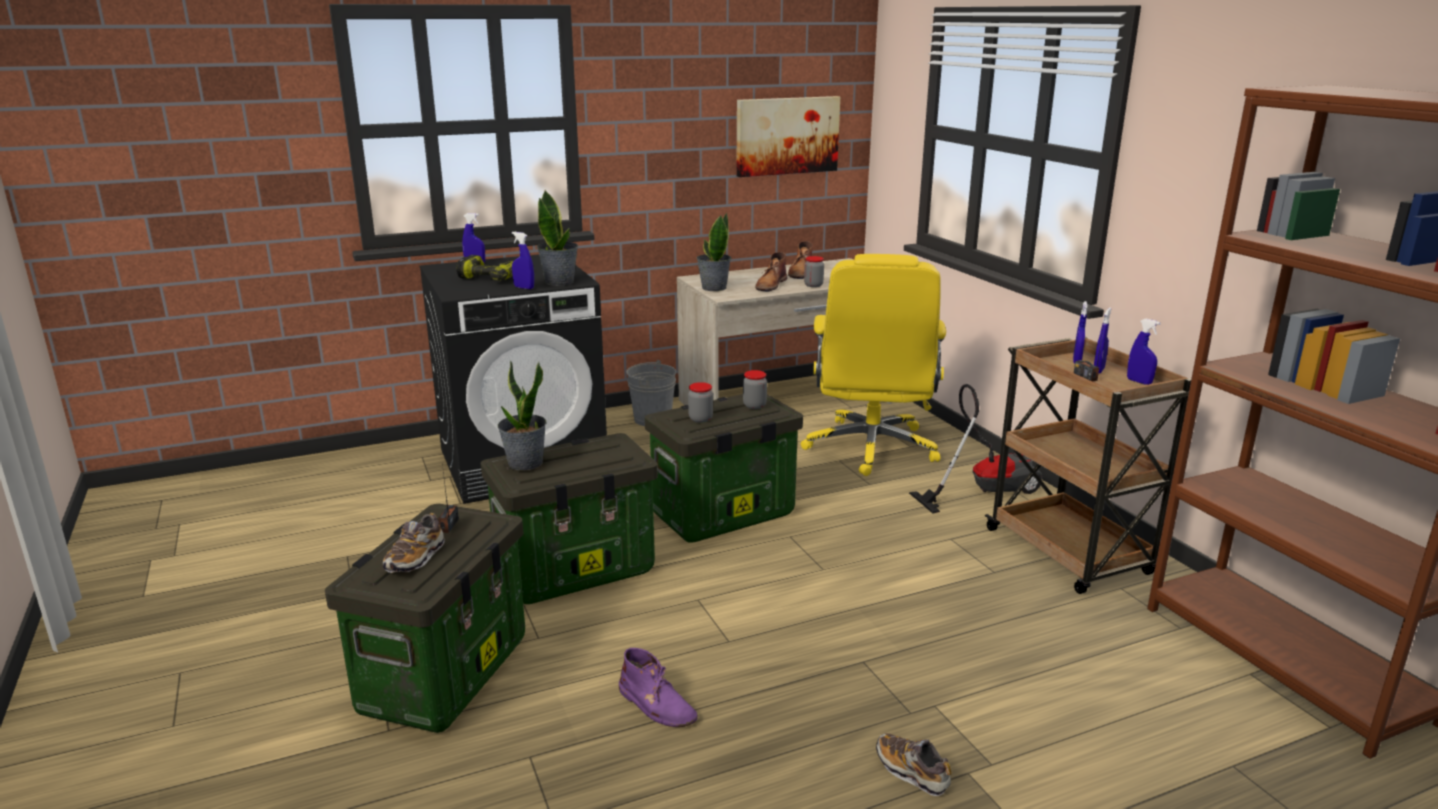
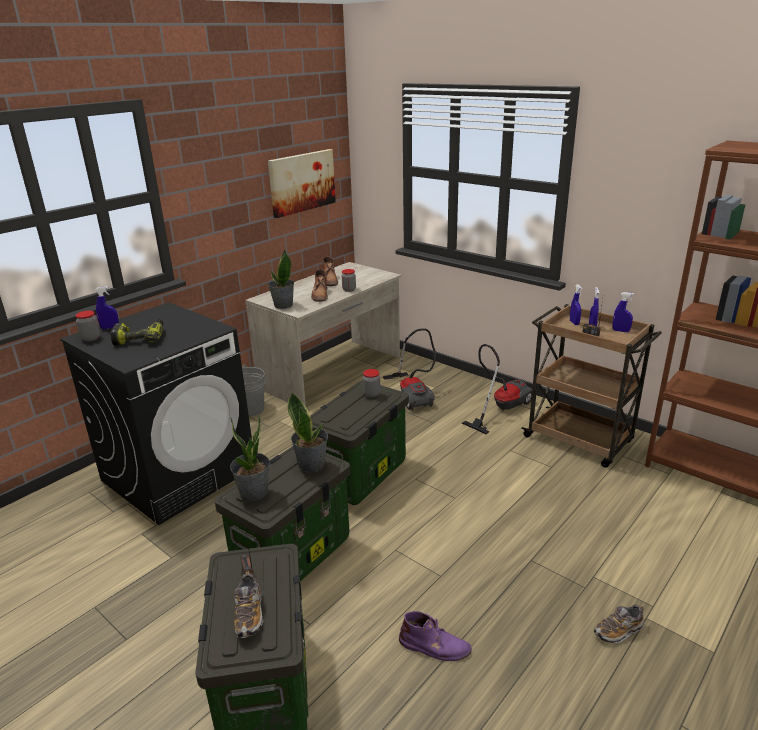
camera: 25 degrees left, 5 degrees up
(524, 288) = (180, 344): blue spray bottle -> none
(559, 282) = (202, 332): potted plant -> potted plant (312, 464)
(700, 419) = (346, 415): jar -> jar (91, 338)
(871, 448) = (413, 395): yellow office chair -> vacuum cleaner
(911, 772) = (618, 631): shoe -> shoe turned 45 degrees counterclockwise

